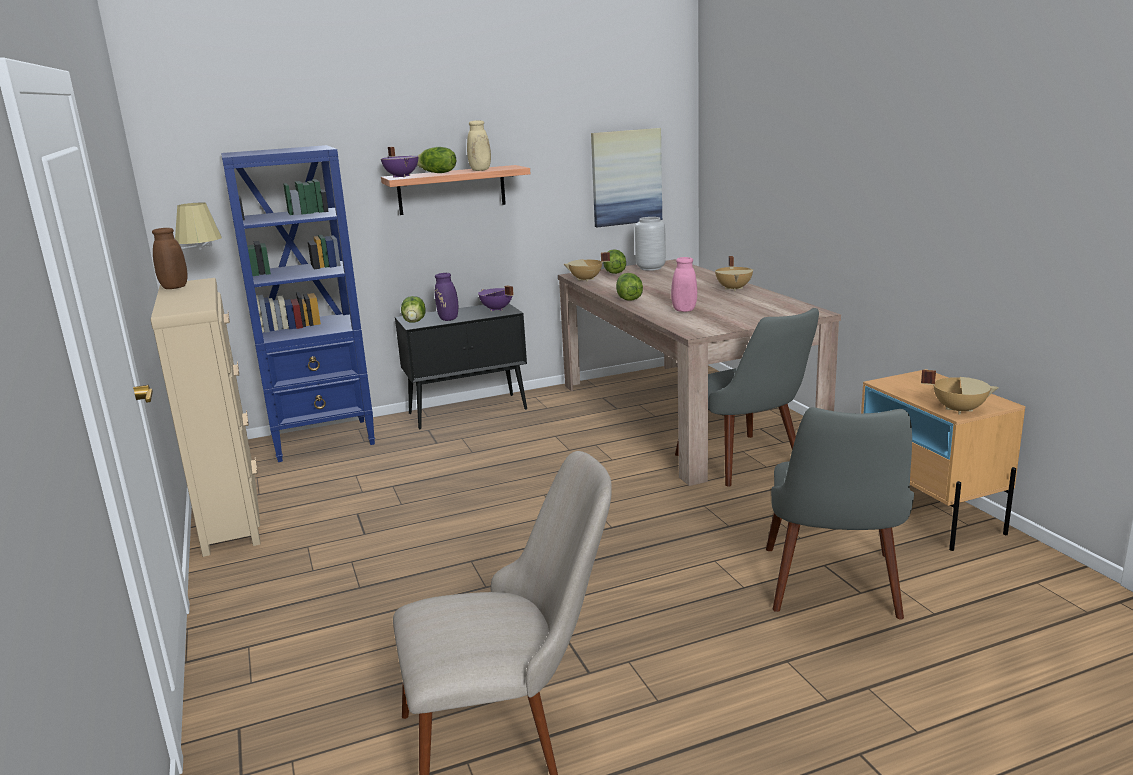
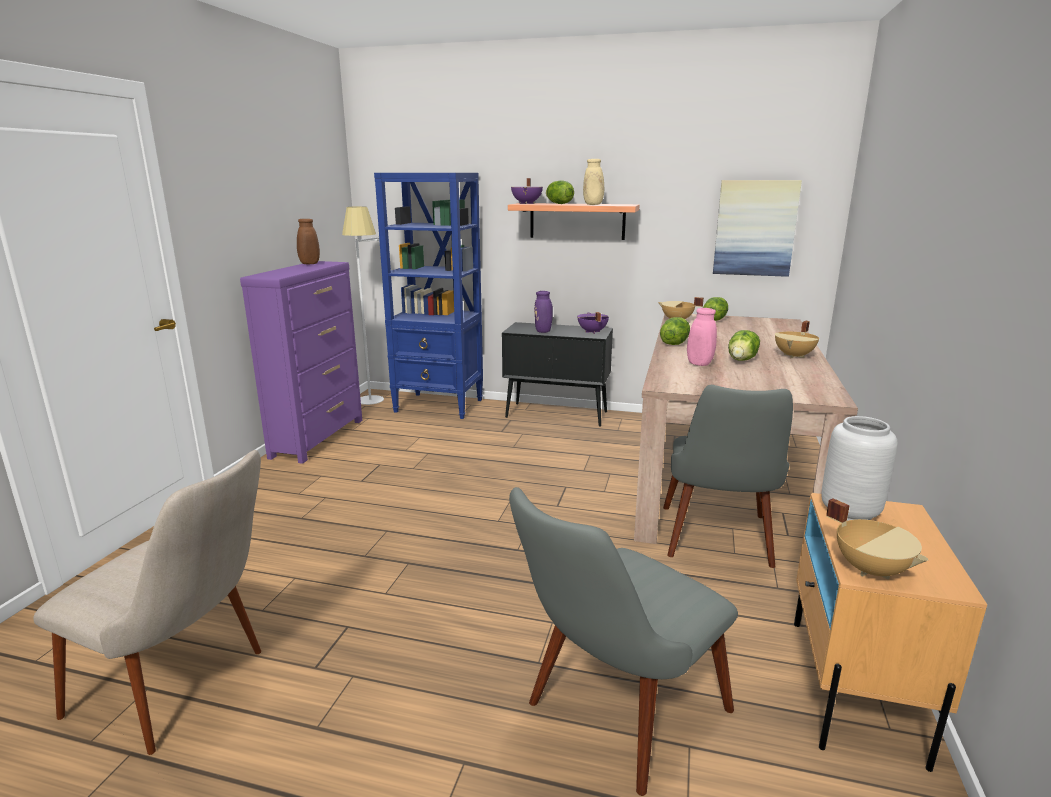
camera: 35 degrees right, 0 degrees up
(230, 515) = (319, 438): beige dresser -> purple dresser
(415, 321) = (519, 328): lettuce -> lettuce (742, 360)
(650, 268) = (755, 322): grey vase -> grey vase (849, 511)

